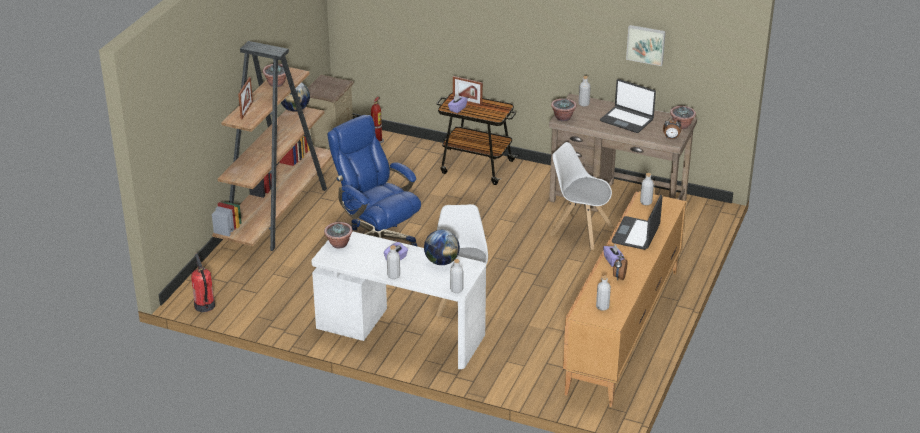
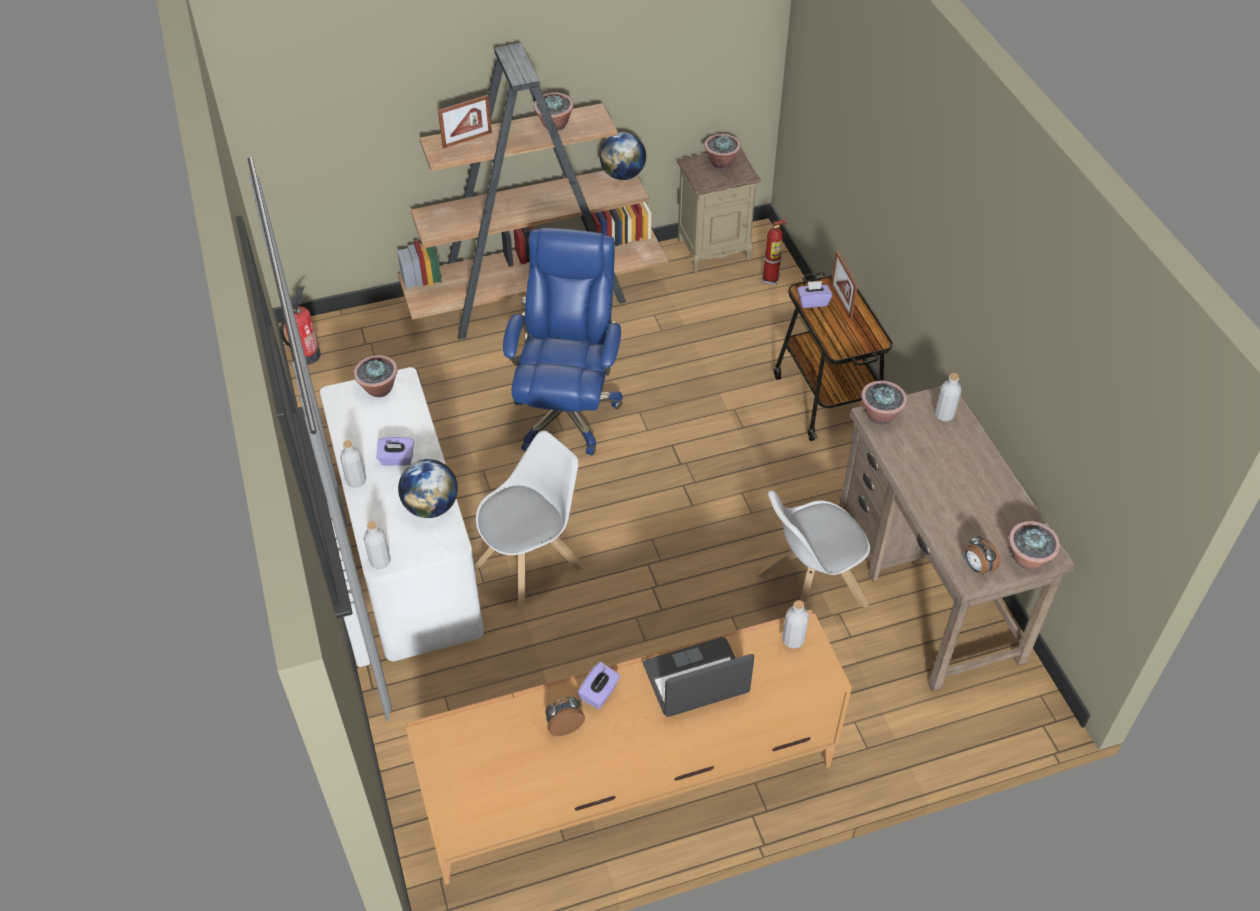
camera: 50 degrees right, 15 degrees up
(324, 84) = (721, 163): none -> potted plant
(580, 230) = (809, 590): chair -> chair turned 105 degrees counterclockwise
(602, 307) = (469, 752): grey bottle -> none
(627, 120) = (961, 487): laptop -> none
(646, 44) = (1057, 389): picture -> none

